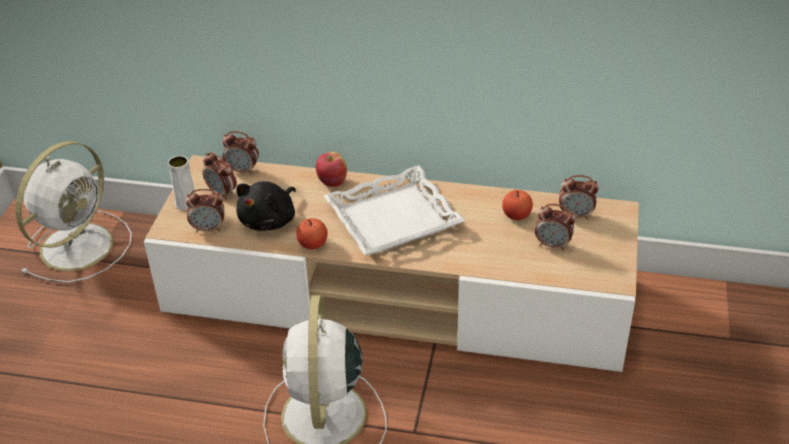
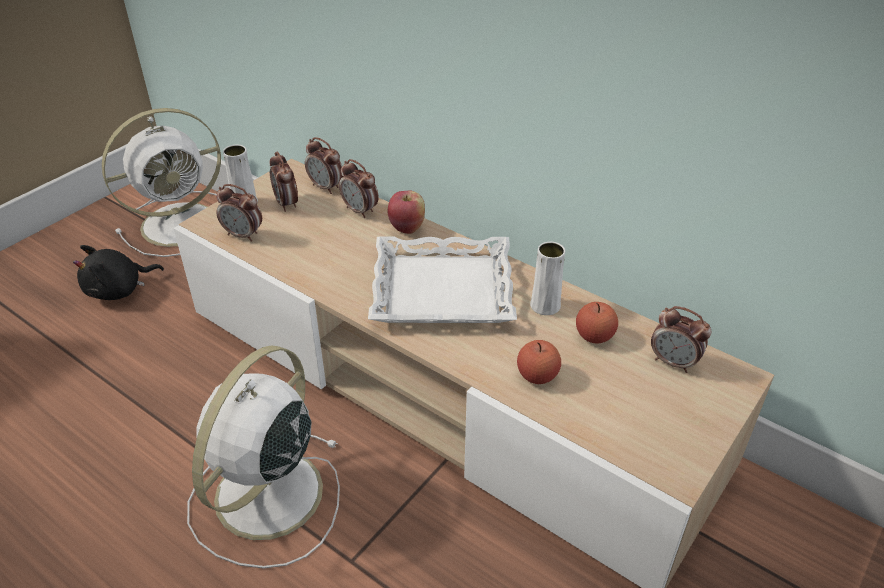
camera: 25 degrees right, 0 degrees up
(270, 220) = (310, 247): black plush toy -> black plush toy (119, 290)
(313, 244) = (332, 288): apple -> apple (537, 375)
(471, 206) = (545, 305): none -> white vase
(553, 244) = (618, 390): alarm clock -> alarm clock (360, 211)

